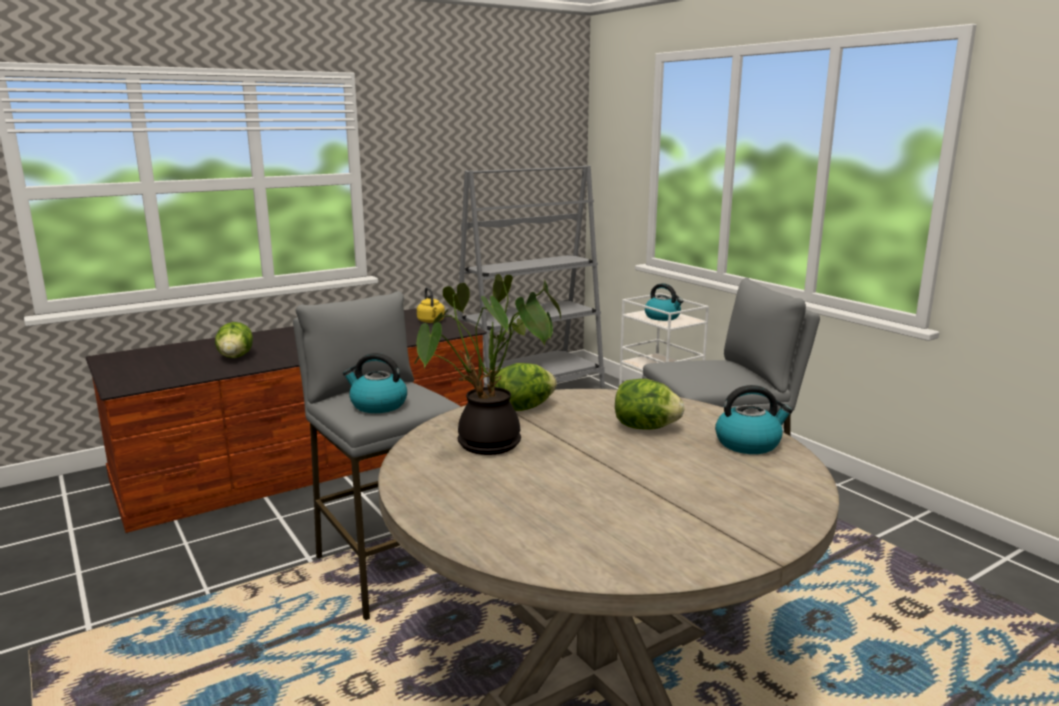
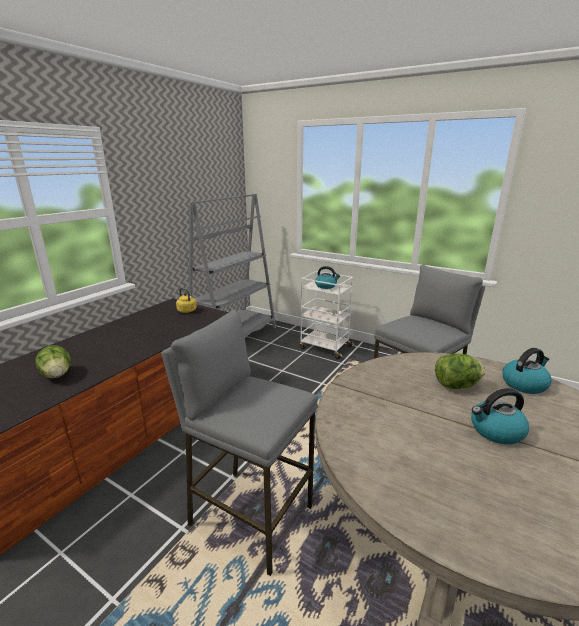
camera: 25 degrees left, 5 degrees up
(377, 405) = (259, 411): kettle -> kettle (495, 431)
(487, 446) = (390, 435): potted plant -> none
(524, 408) = (364, 386): lettuce -> none

